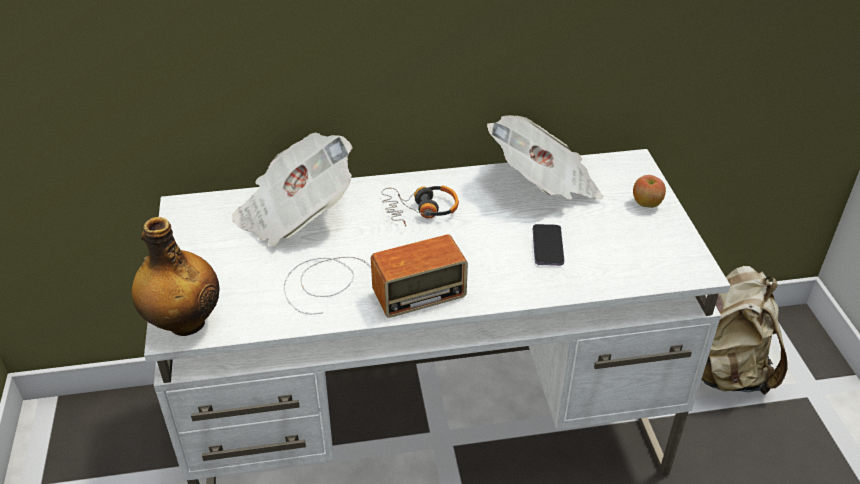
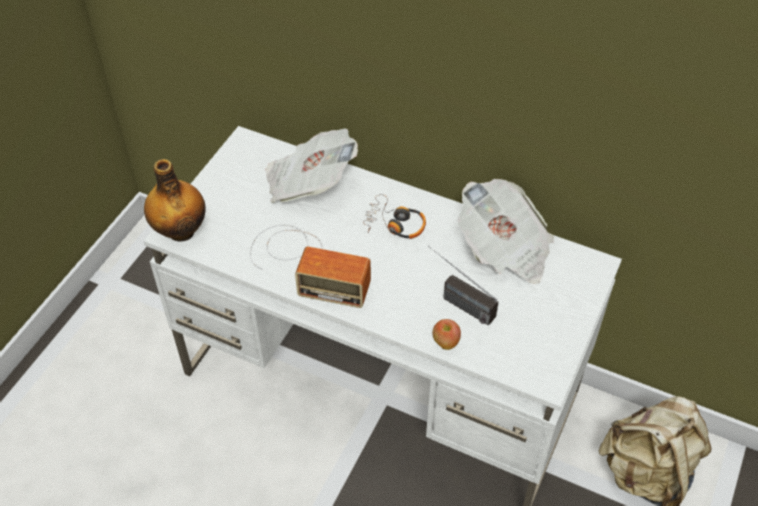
camera: 35 degrees right, 10 degrees up
(547, 246) = (456, 301): phone -> radio
(646, 204) = (567, 306): apple -> apple (445, 342)

